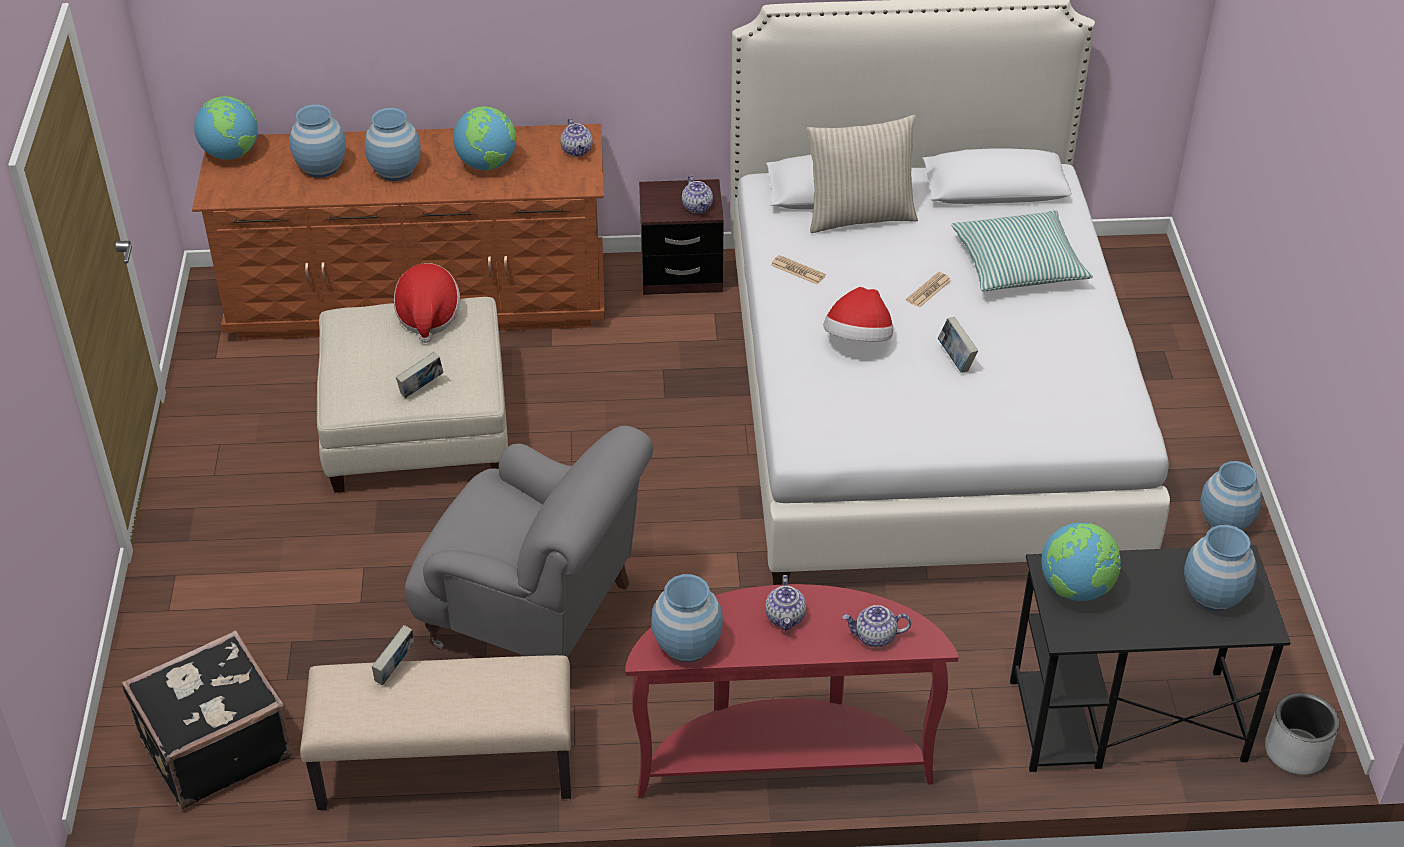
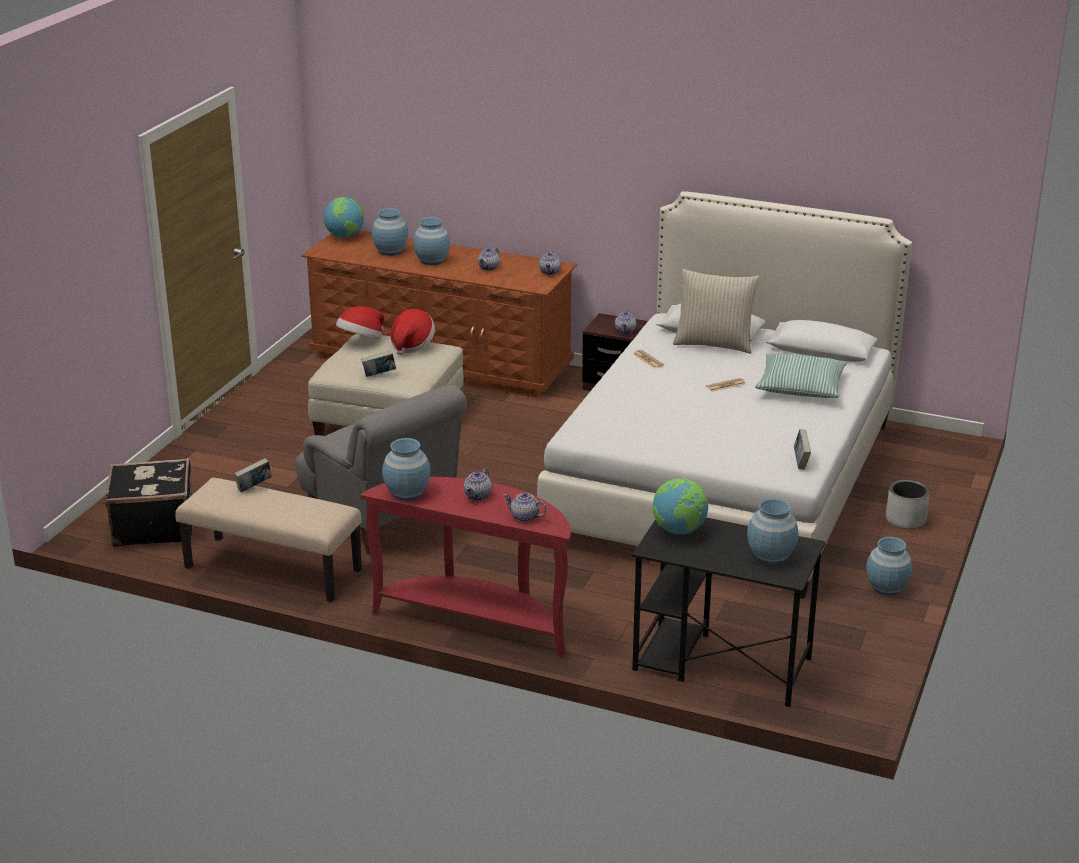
camera: 25 degrees right, 15 degrees down
(487, 164) = (489, 268): globe -> teapot
(858, 340) = (655, 398): hat -> hat (361, 340)
(955, 359) = (712, 420): book -> book (801, 462)
(1295, 751) = (830, 711): grey planter -> grey planter (905, 519)

